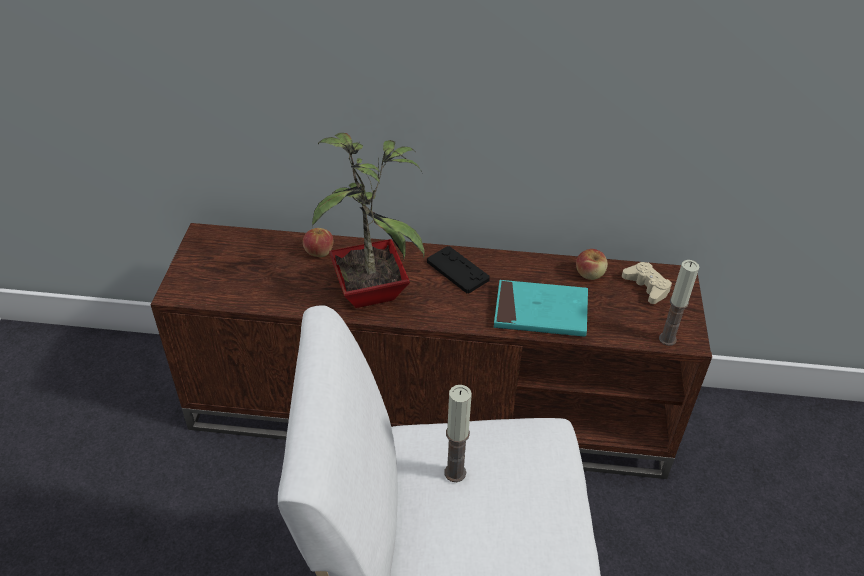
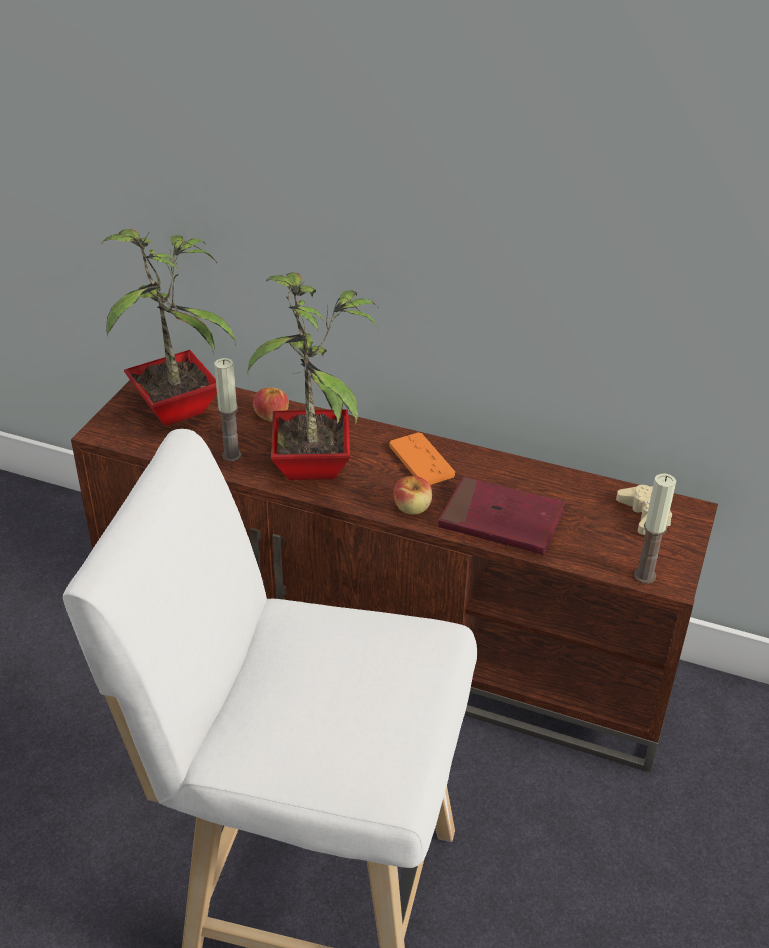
camera: 15 degrees right, 5 degrees down
(237, 258) = (179, 408): none -> potted plant
(455, 472) = (313, 652): candle -> candle (231, 455)
(457, 270) = (421, 460): black game controller -> orange game controller
(540, 312) = (501, 520): turquoise book -> red book
(590, 274) = (579, 490): apple -> apple (412, 508)

